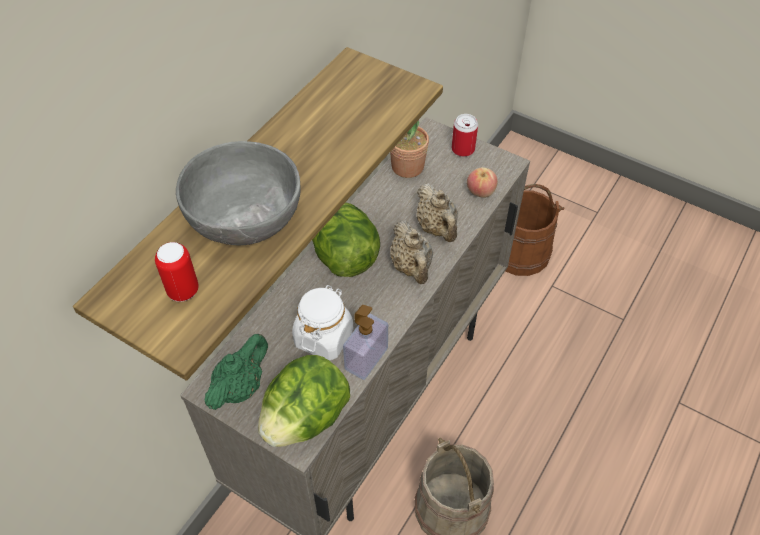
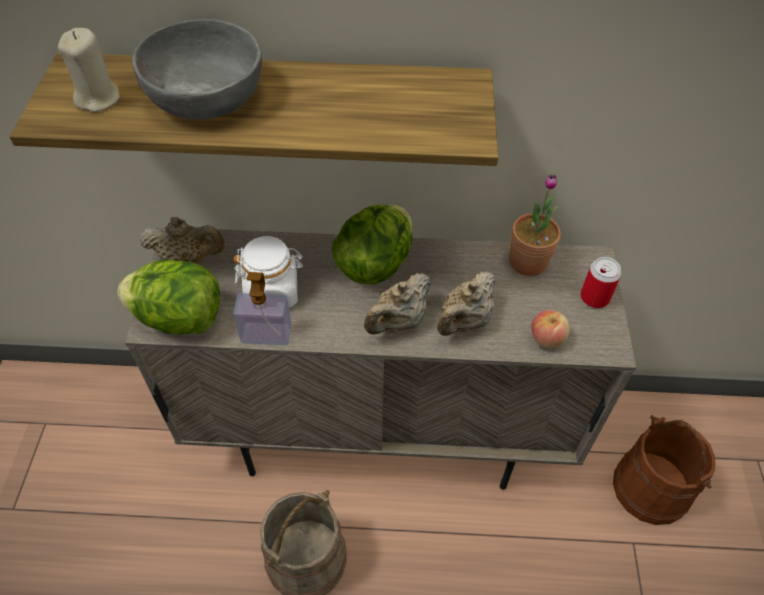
camera: 60 degrees right, 0 degrees up
(183, 291) = (98, 98): can -> beige candle
(240, 387) = (188, 259): green teapot -> beige teapot

